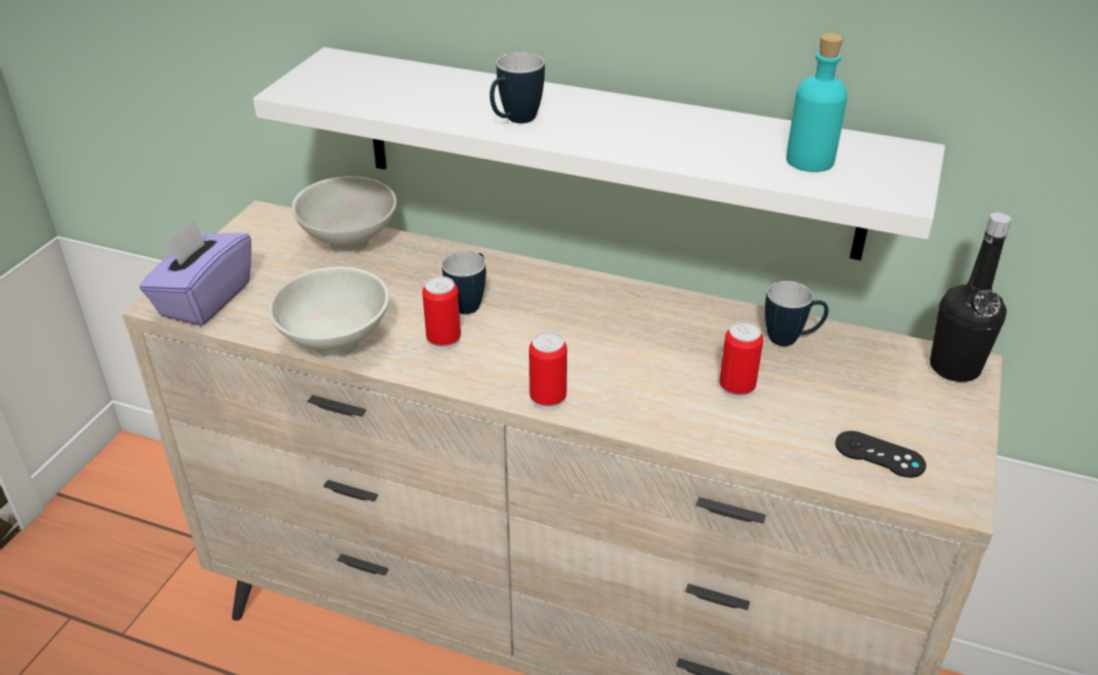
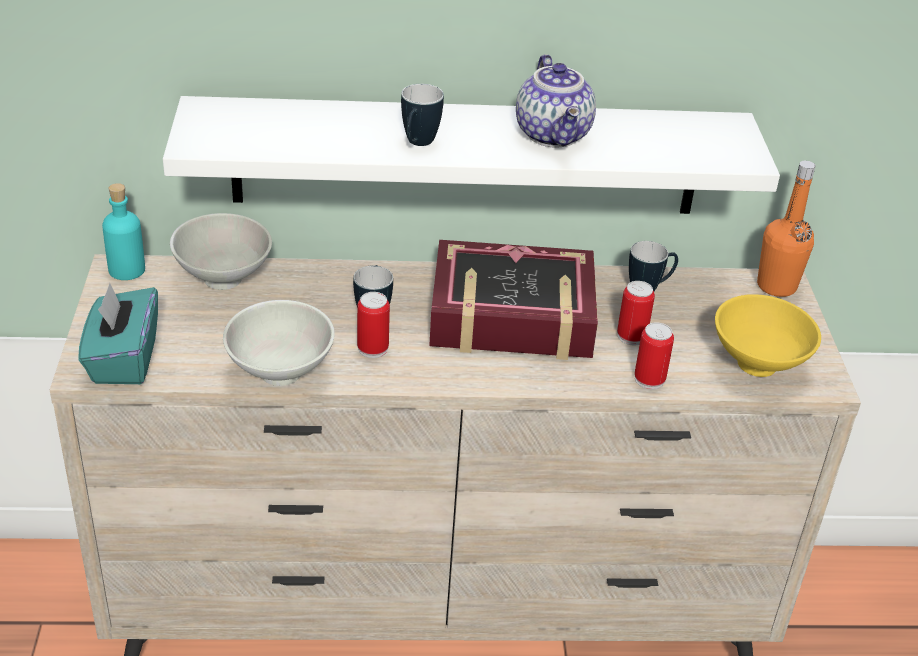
camera: 25 degrees left, 0 degrees up
(204, 299) = (123, 359): purple tissue box -> turquoise tissue box
(548, 398) = (492, 378): can -> can (649, 379)
(613, 336) = (511, 316): none -> book
(676, 134) = (555, 135): none -> teapot
(810, 160) = (668, 142): turquoise bottle -> turquoise bottle (127, 270)
(879, 454) = (760, 364): black game controller -> yellow bowl
(954, 367) = (776, 286): black bottle -> orange bottle

